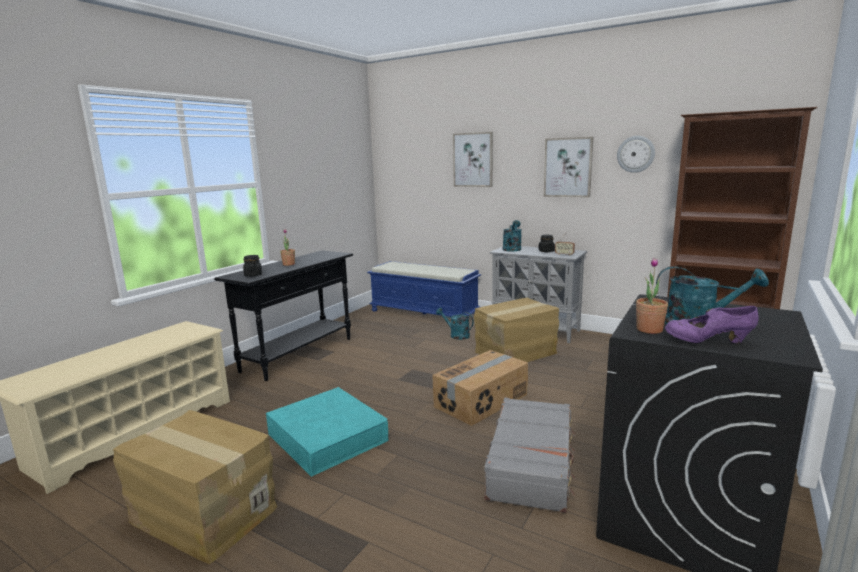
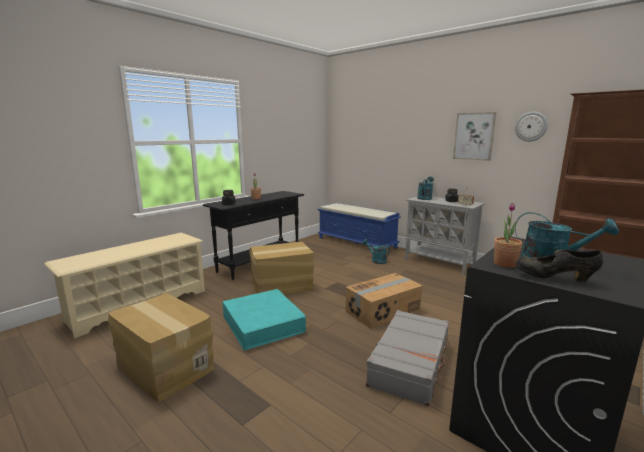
camera: 10 degrees right, 0 degrees up
(473, 160) = (400, 129): picture -> none
(516, 353) = (419, 278): cardboard box -> cardboard box (282, 286)
(707, 342) = (554, 278): purple shoe -> black shoe

